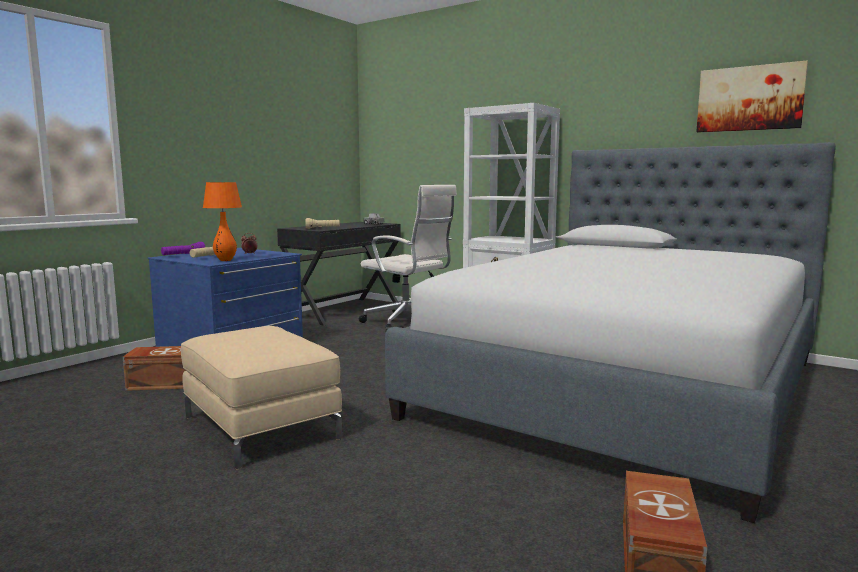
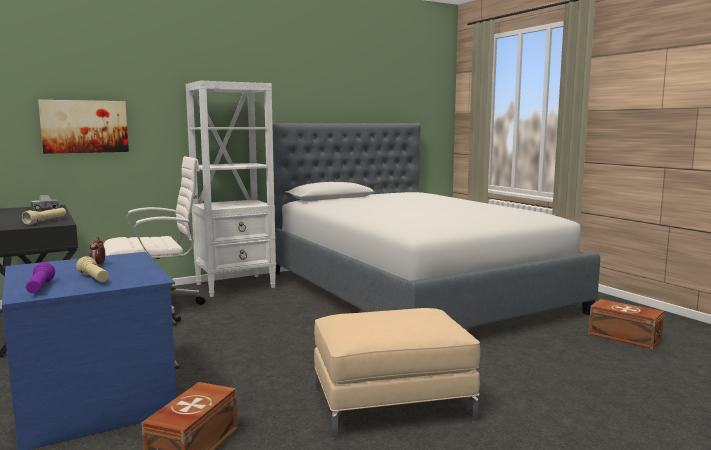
camera: 65 degrees left, 0 degrees up
(225, 260) = (142, 275): orange table lamp -> none
(749, 98) = (375, 92): picture -> picture (84, 126)

